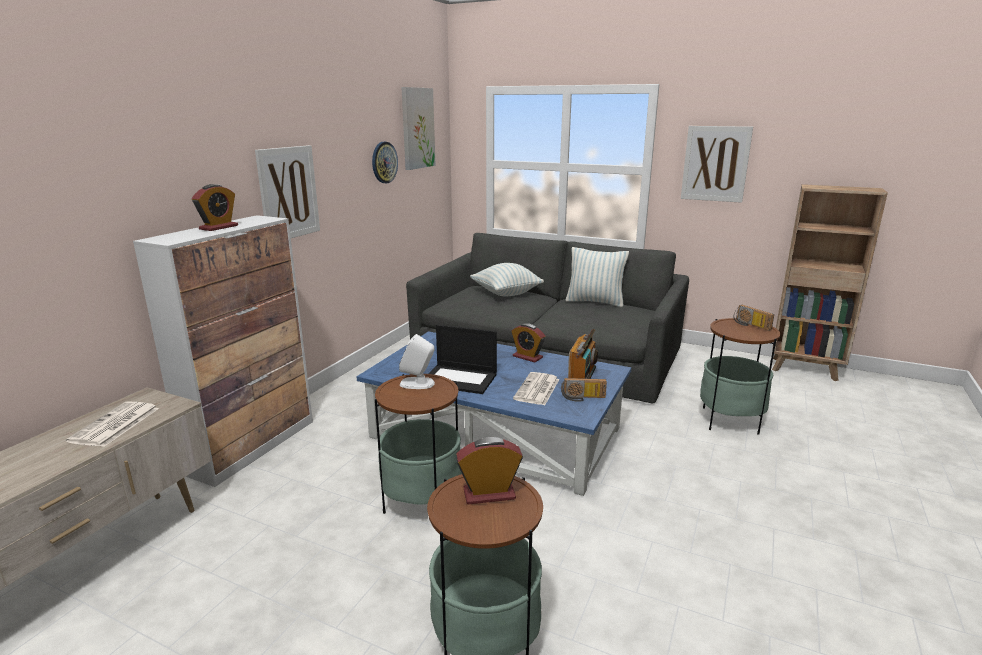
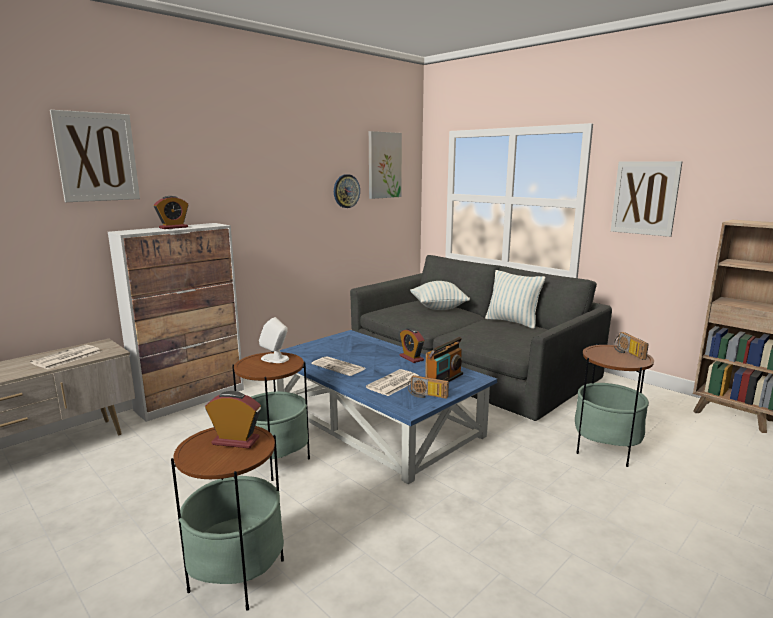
camera: 20 degrees right, 5 degrees down
(288, 193) = (248, 208): picture -> picture (97, 157)
(460, 379) = (339, 367): laptop -> newspaper

